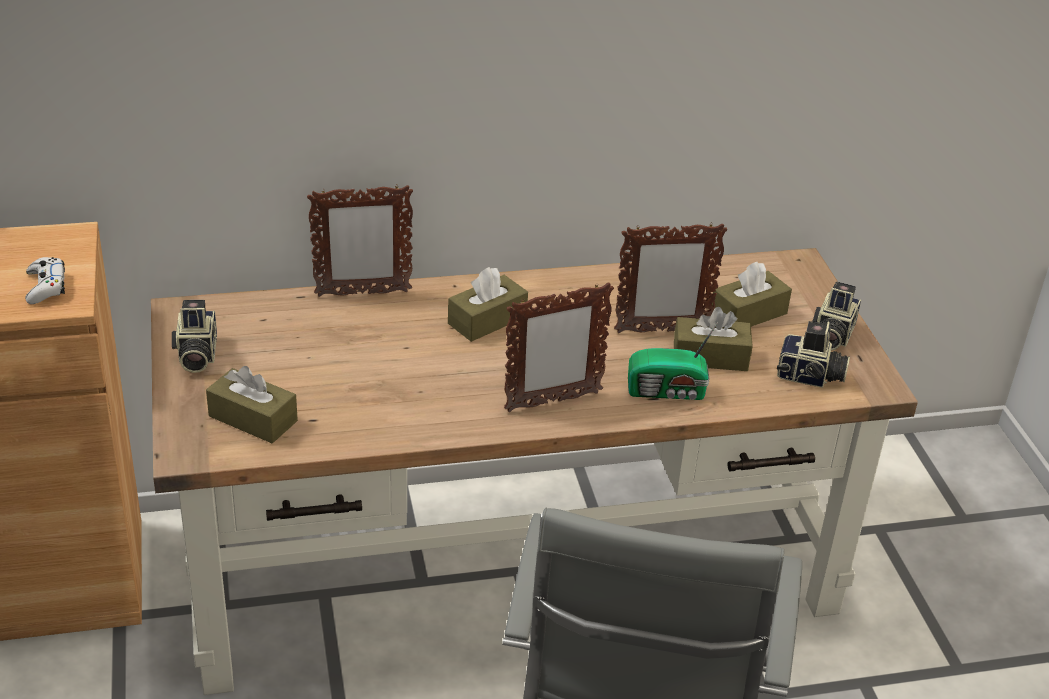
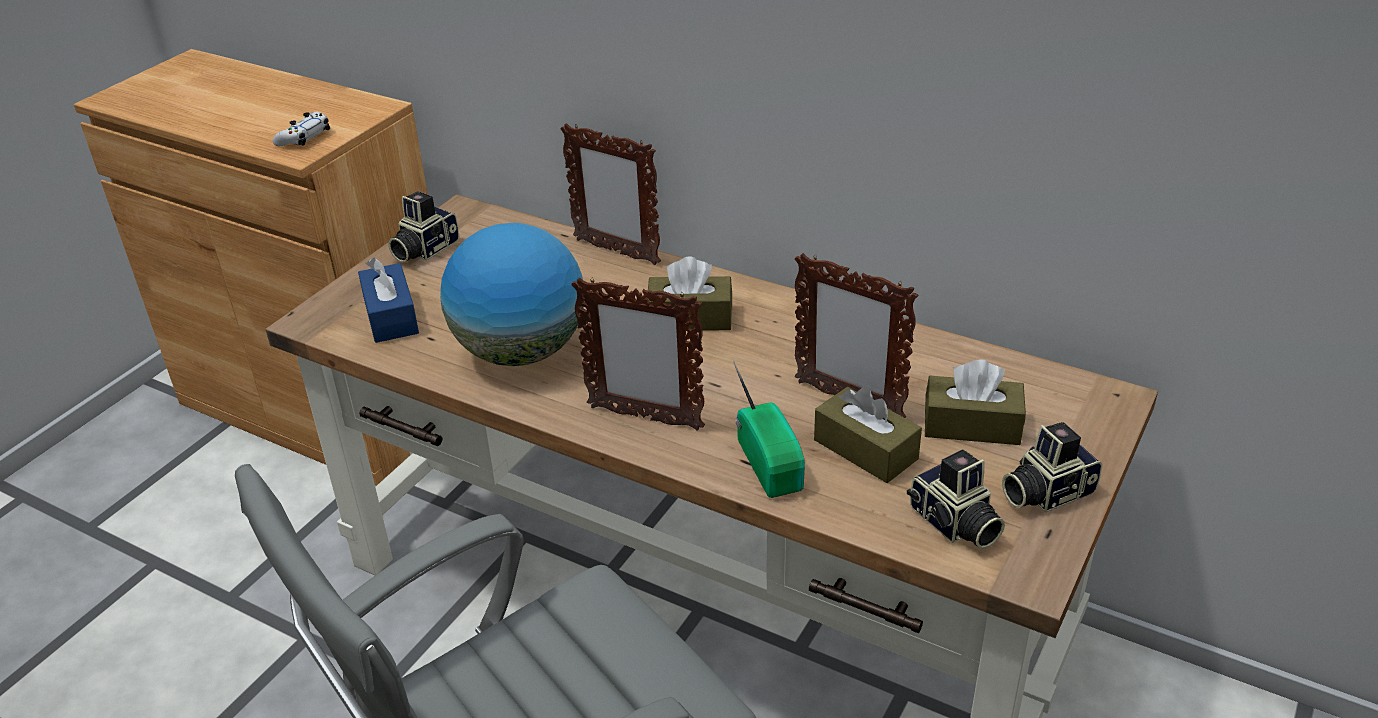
camera: 45 degrees right, 0 degrees up
(253, 418) = (391, 316): brown tissue box -> blue tissue box
(399, 398) = (520, 352): none -> globe
(668, 391) = (771, 463): radio -> radio turned 150 degrees counterclockwise

